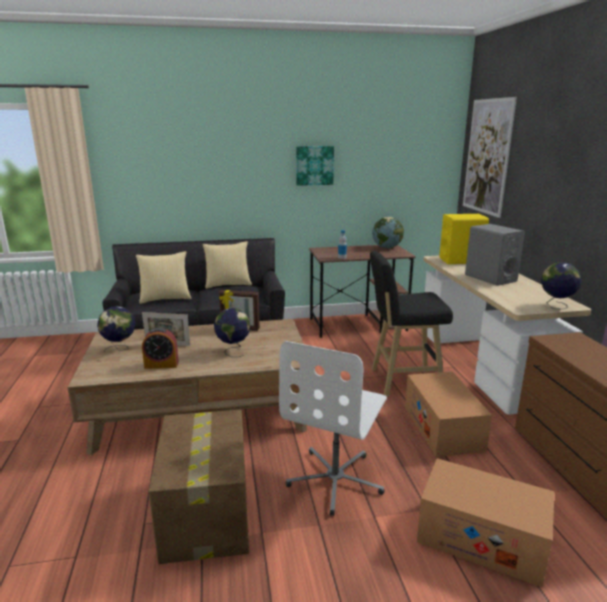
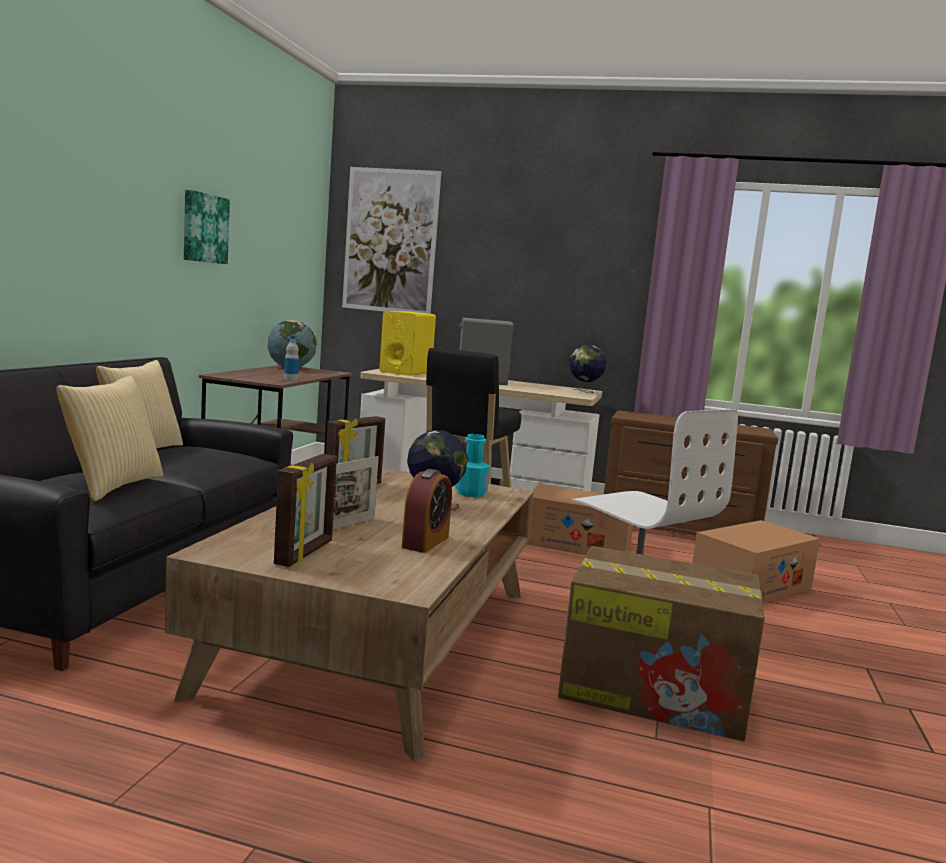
camera: 65 degrees left, 10 degrees down
(120, 349) = (305, 553): globe -> picture frame
(275, 352) = (471, 493): none -> turquoise bottle

